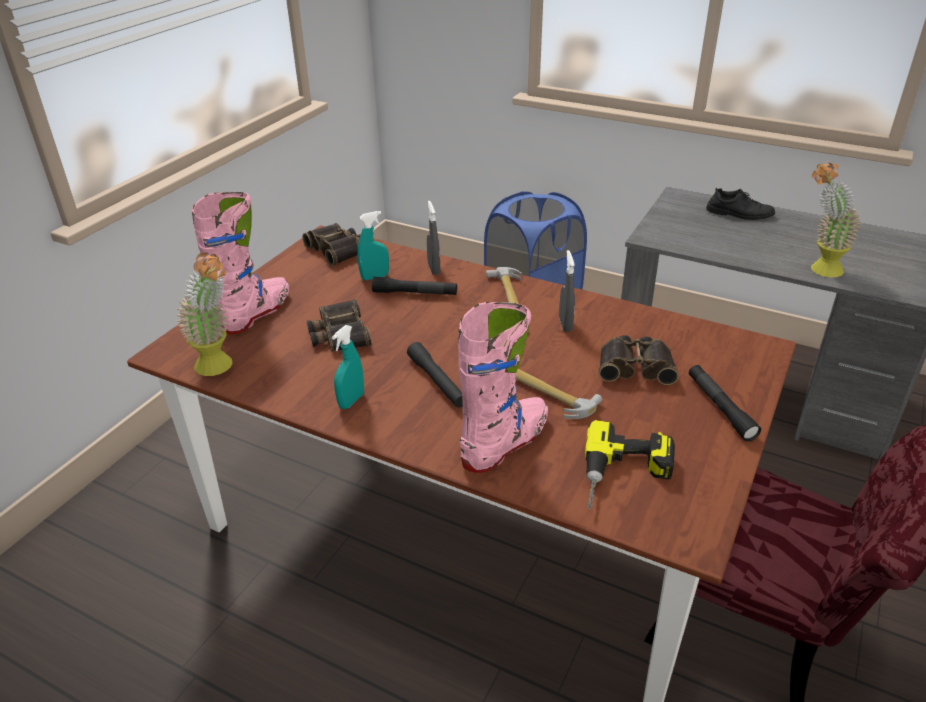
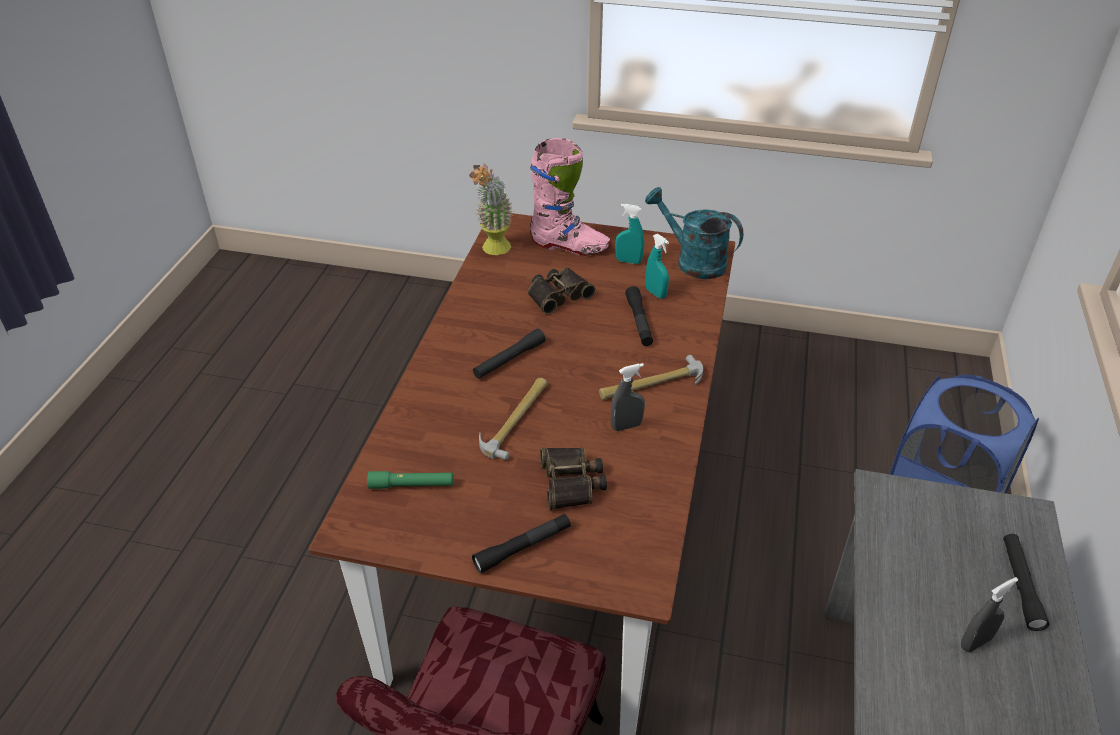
camera: 75 degrees right, 5 degrees up
(337, 249) = (693, 261): binoculars -> turquoise watering can
(351, 401) = (472, 321): turquoise spray bottle -> turquoise spray bottle (628, 261)
(434, 269) = (688, 325): grey spray bottle -> grey spray bottle (975, 643)
(505, 443) = (439, 410): pink boot -> none
(625, 477) = (411, 485): power drill -> green flashlight
(739, 213) = (1020, 585): black shoe -> black flashlight
(818, 269) = (896, 673): potted plant -> none

